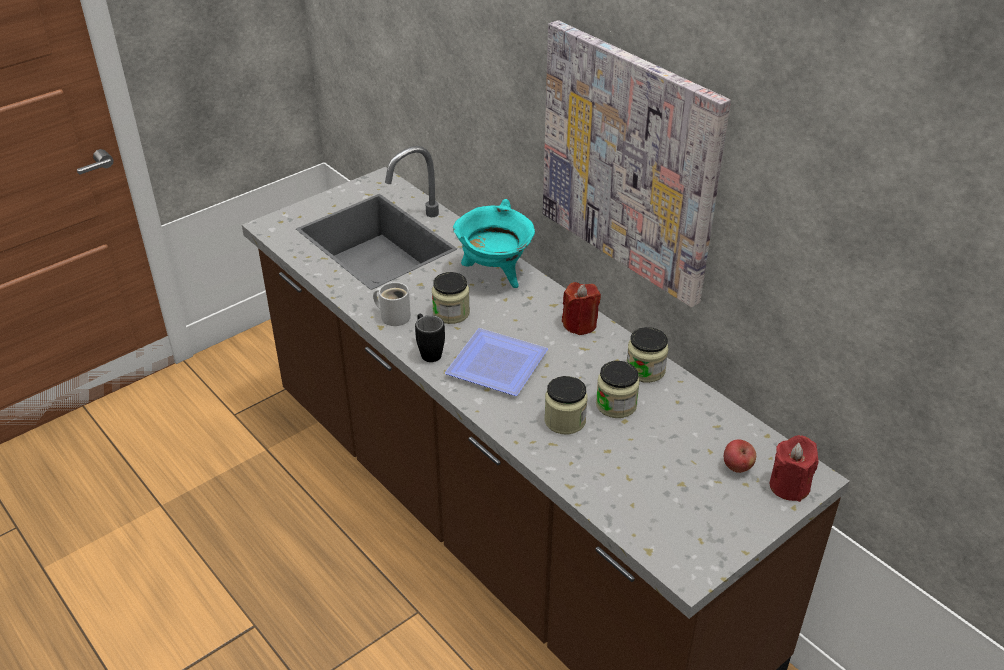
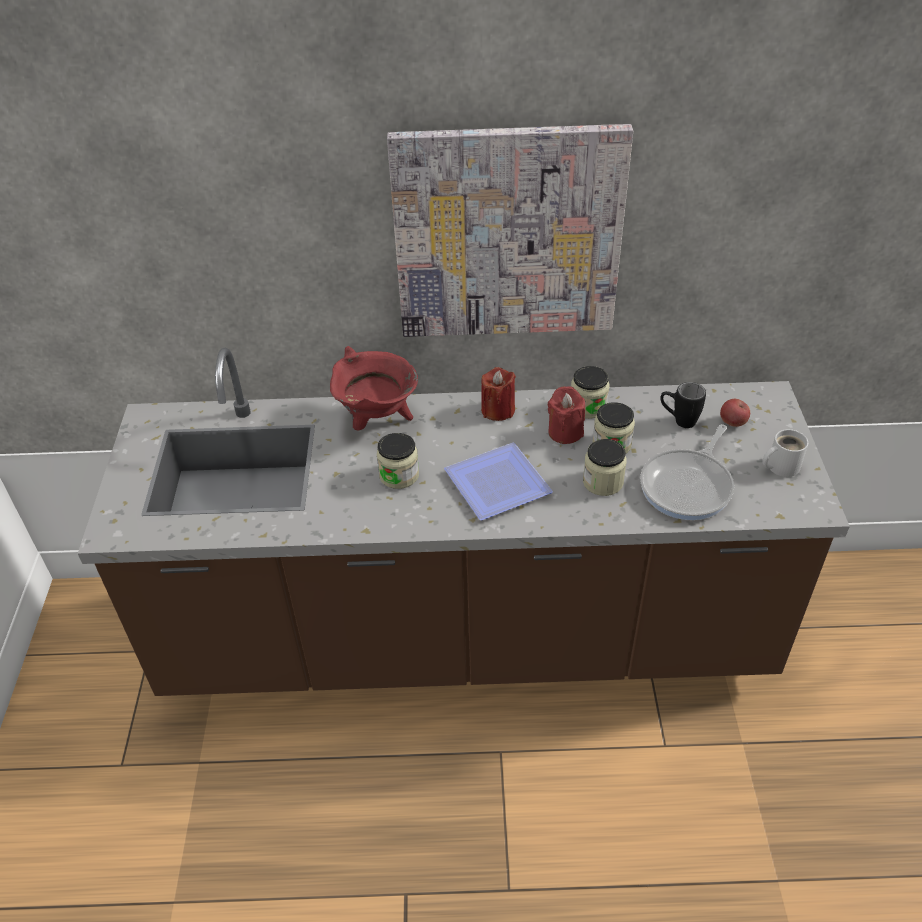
camera: 50 degrees left, 5 degrees up
(393, 315) = (360, 513): white mug -> white mug (780, 466)
(428, 351) = (435, 517): black mug -> black mug (678, 420)
(495, 273) = (377, 421): turquoise cooking pot -> red cooking pot
(619, 474) = (688, 486): none -> frying pan
(789, 486) = (772, 410): red candle -> red candle (565, 432)

